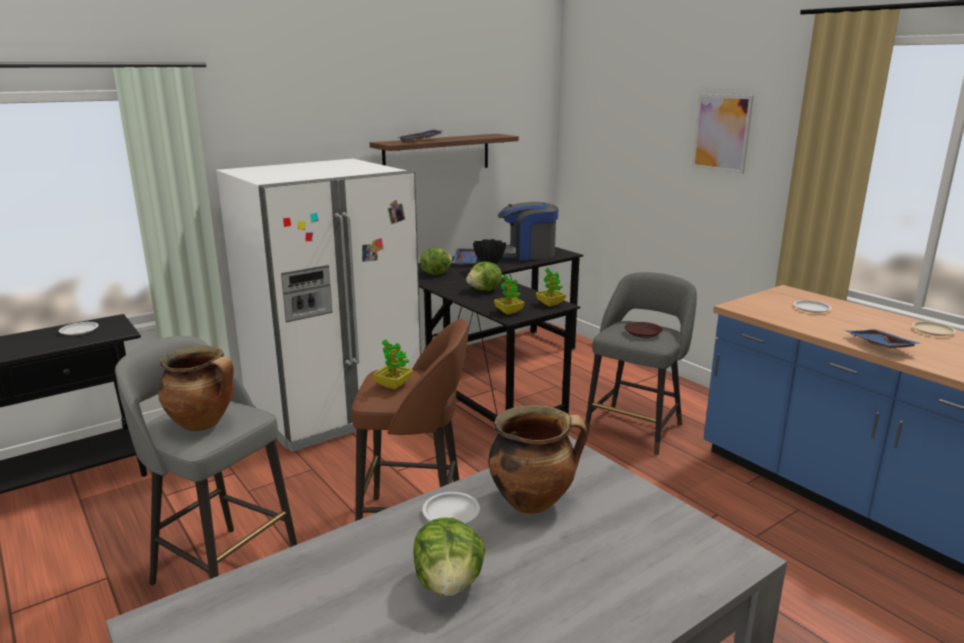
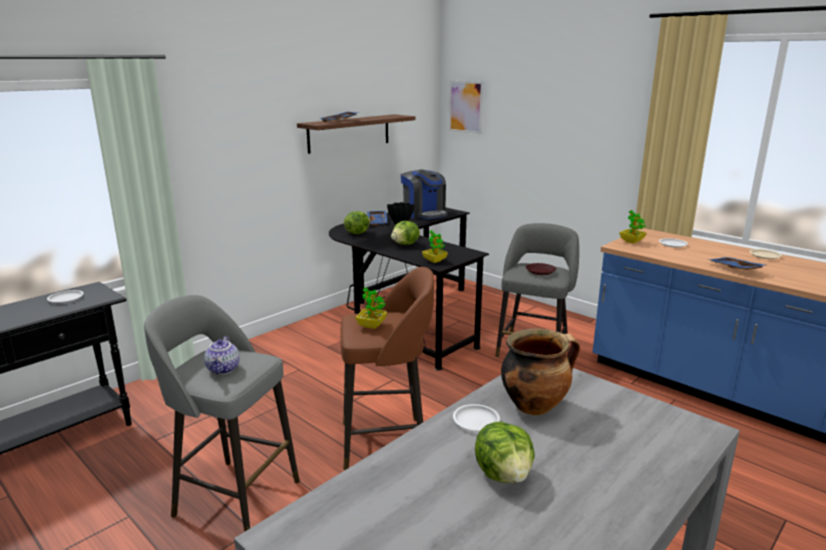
camera: 10 degrees left, 0 degrees up
(203, 423) = (224, 369): cooking pot -> teapot
(333, 410) = (280, 354): white fridge -> none
(527, 254) = (424, 214): coffee machine -> coffee machine turned 105 degrees counterclockwise
(550, 304) = (464, 252): potted plant -> potted plant (631, 241)
(721, 133) = (584, 110): picture -> picture (465, 107)

